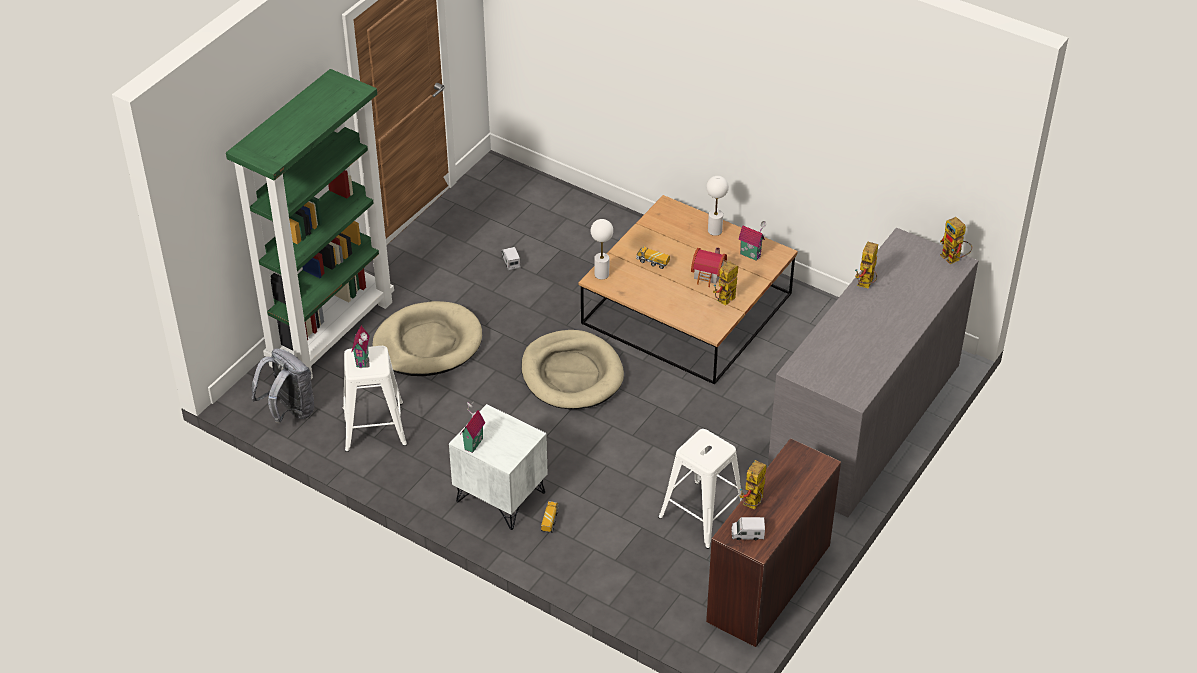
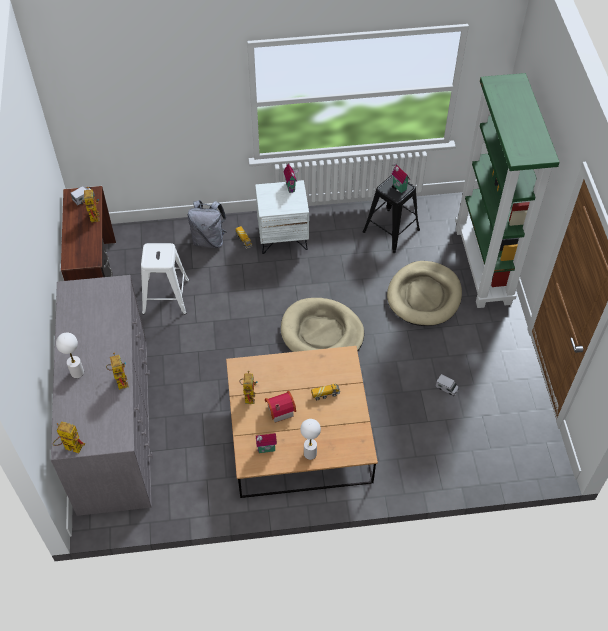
camera: 140 degrees right, 10 degrees up
(289, 411) = (443, 210): grey backpack -> grey backpack (209, 240)
(373, 425) = (392, 230): white stool -> black stool
(602, 274) = (347, 361): white table lamp -> white table lamp (77, 372)

